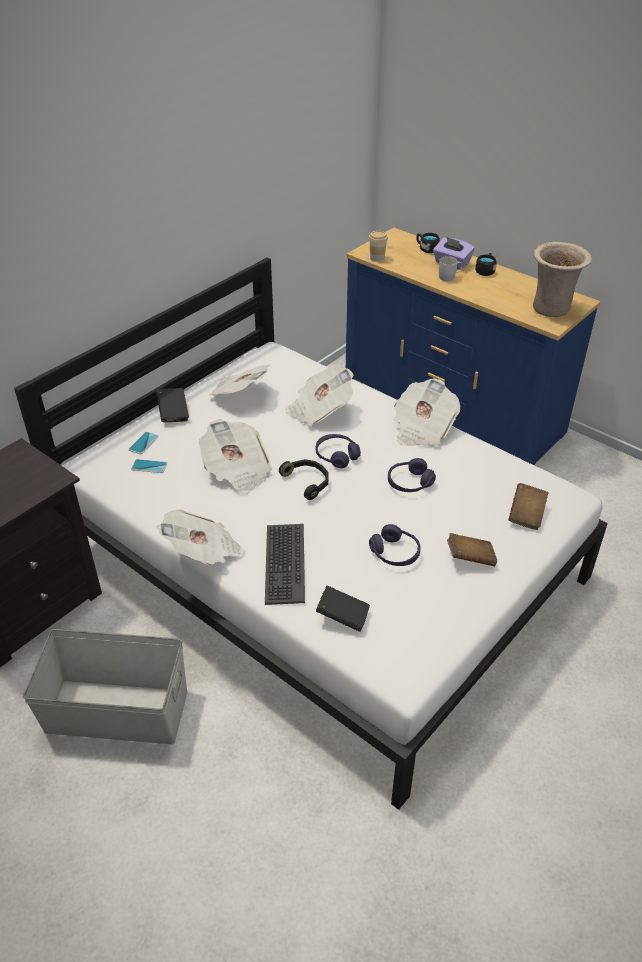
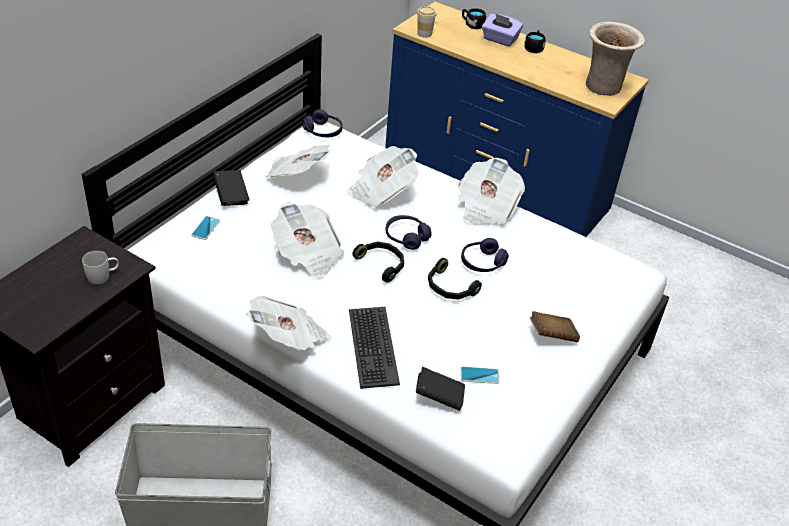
camera: 10 degrees left, 0 degrees up
(149, 466) = (216, 252): phone -> phone (479, 375)
(371, 507) = (449, 288): none -> black headphones
(395, 553) = (479, 333): purple headphones -> purple headphones (323, 131)
(449, 277) = (500, 54): white mug -> white mug (103, 276)
(526, 515) = (598, 291): brown book -> none

